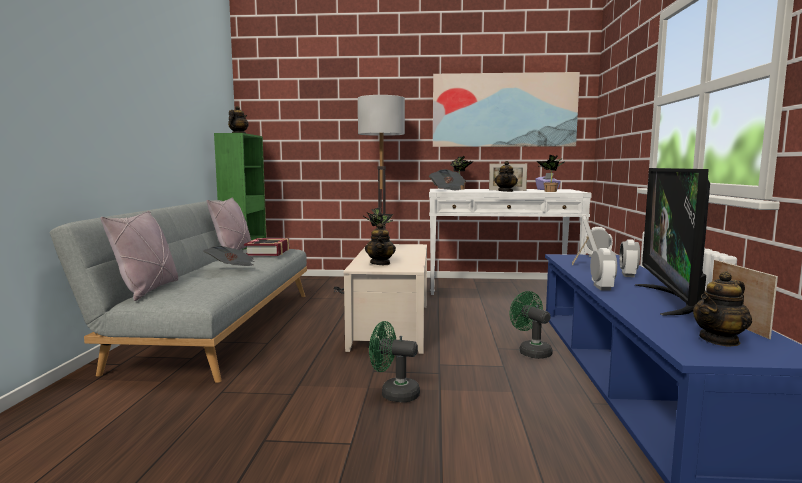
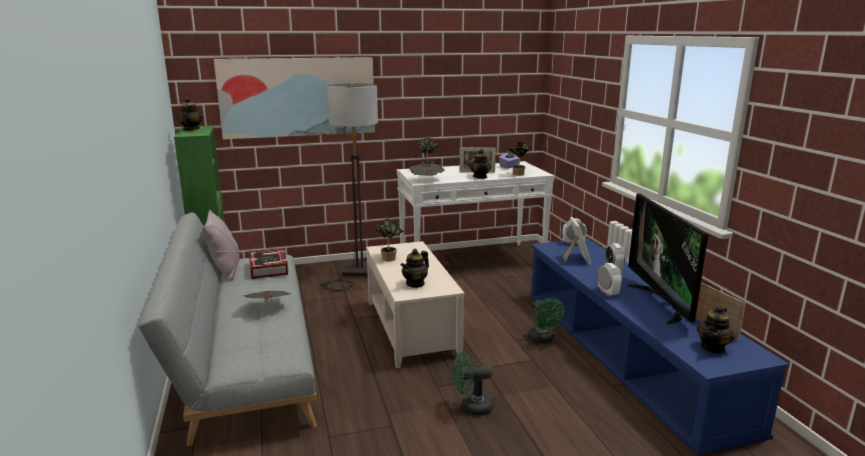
camera: 20 degrees left, 10 degrees up
(148, 290) = (222, 354): purple pillow -> none
(380, 263) = (415, 283): teapot -> teapot turned 60 degrees clockwise
(504, 110) = (464, 88): picture -> picture (298, 97)
(531, 351) = (543, 339): green fan -> green fan turned 150 degrees counterclockwise

